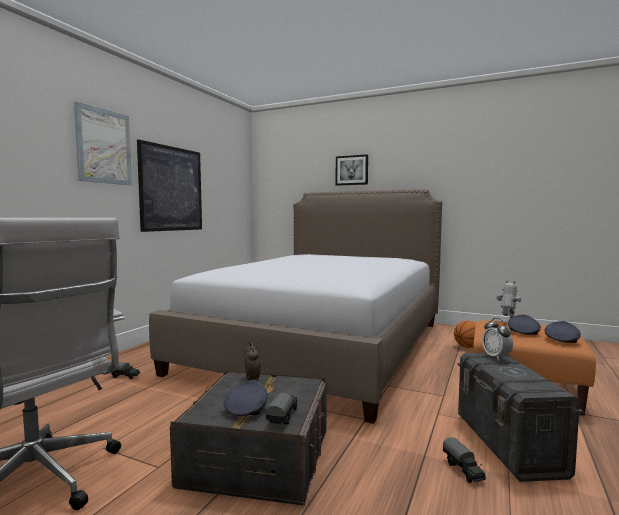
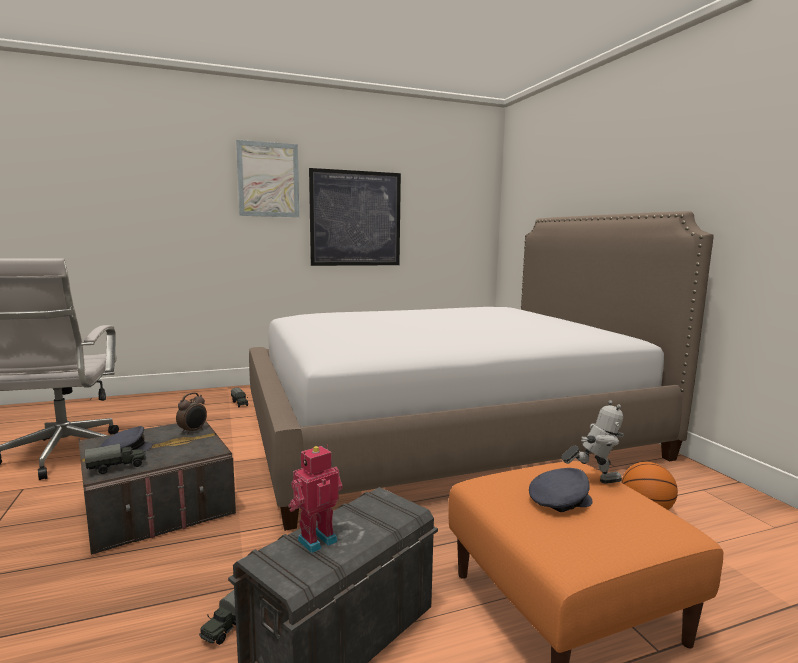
camera: 45 degrees right, 5 degrees up
(352, 170) = (599, 181): picture -> none
(496, 357) = (394, 509): alarm clock -> none
(515, 377) = (316, 539): none -> toy robot
(561, 339) = (578, 539): grey cap -> none

